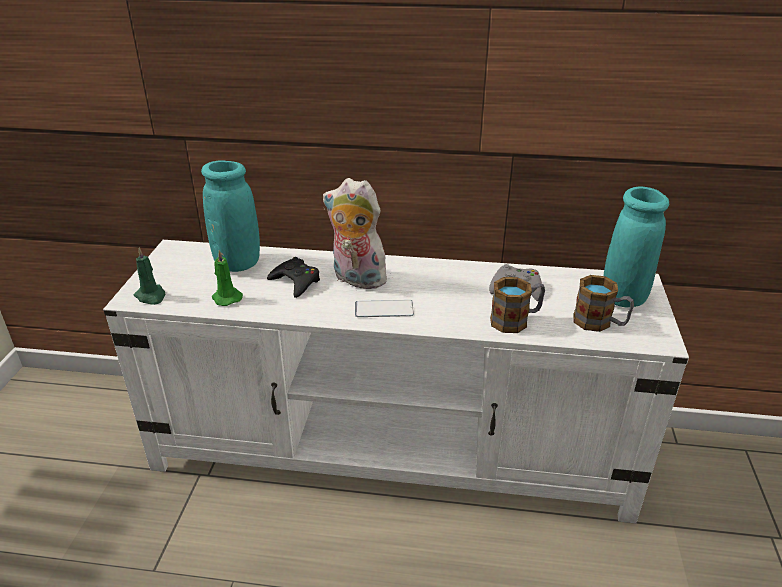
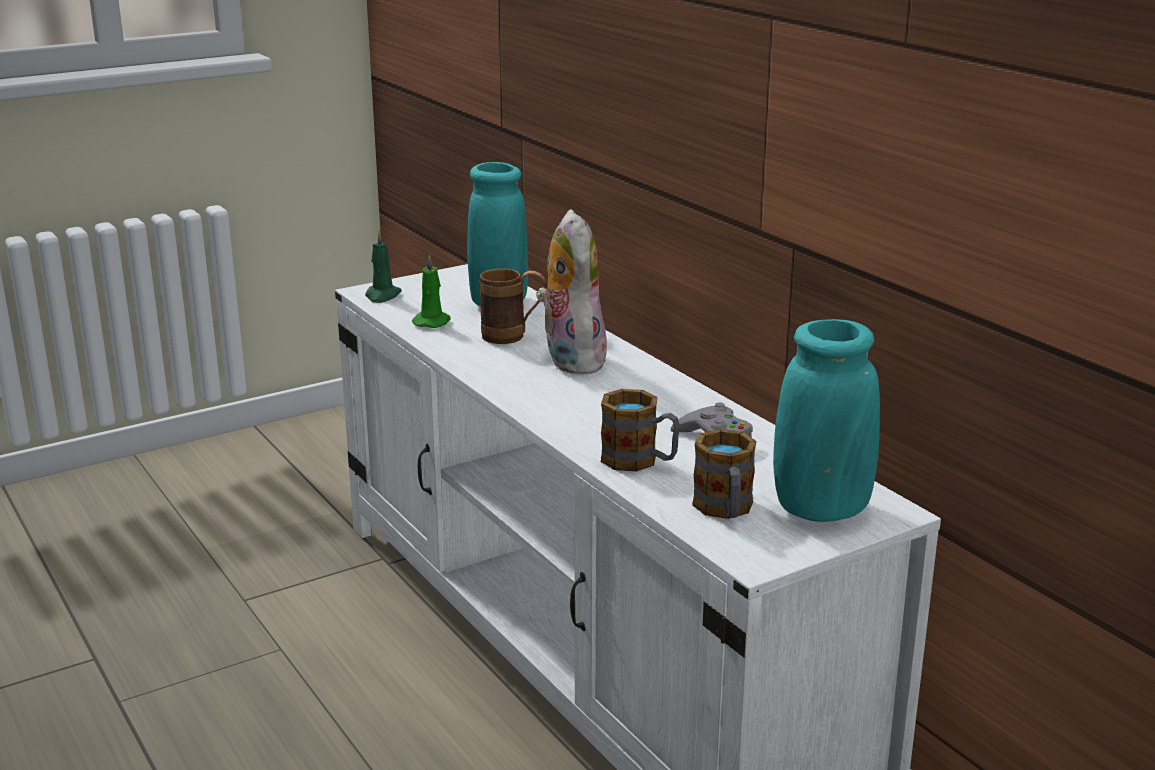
camera: 50 degrees right, 10 degrees down
(296, 282) = (513, 337): black game controller -> brown mug
(384, 309) = (537, 391): phone -> none

